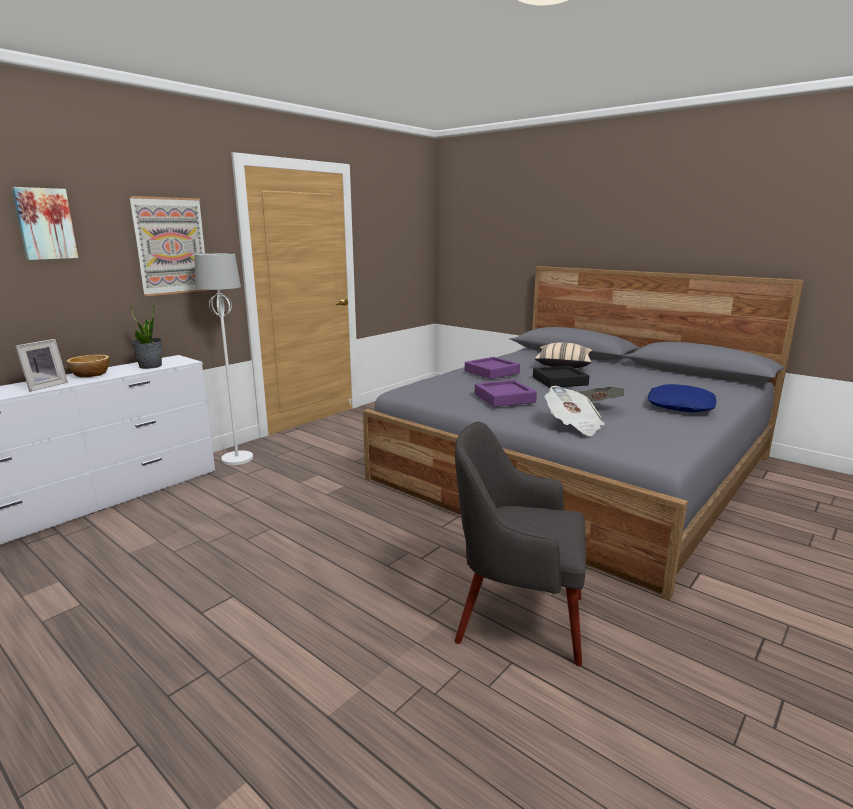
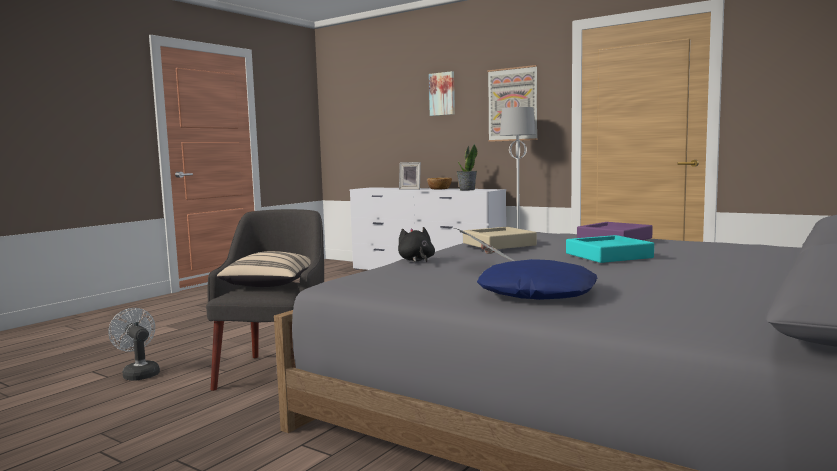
camera: 85 degrees right, 10 degrees down
(504, 398) = (499, 244): purple tray -> beige tray
(520, 770) = (139, 373): none -> white fan
(559, 381) = (608, 255): black tray -> turquoise tray
(563, 365) = (734, 259): beige pillow -> beige pillow (272, 285)
(573, 426) = (416, 260): newspaper -> black plush toy

